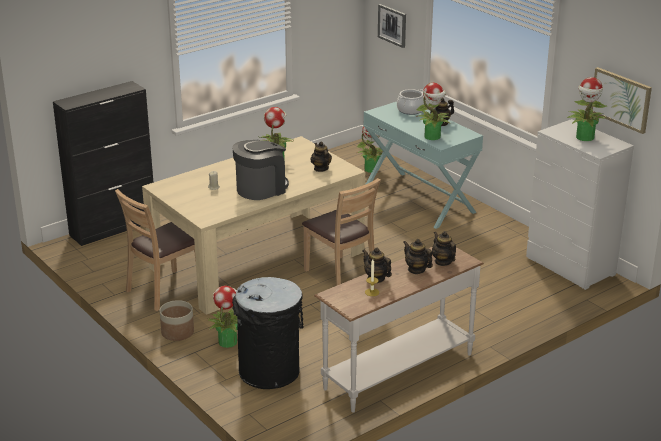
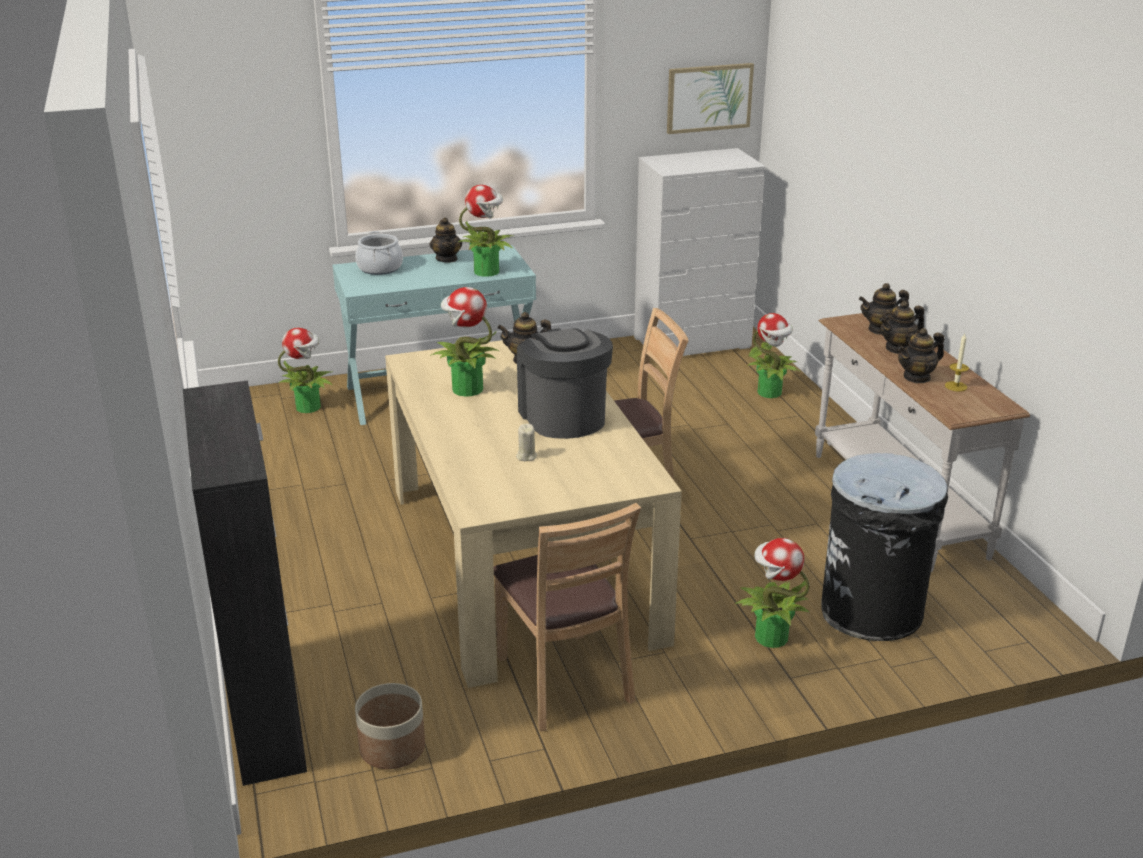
camera: 70 degrees left, 0 degrees up
(177, 332) = (719, 687): planter -> planter (391, 748)
(392, 25) = (242, 163): picture -> none
(585, 137) = (701, 161): potted plant -> potted plant (770, 392)

